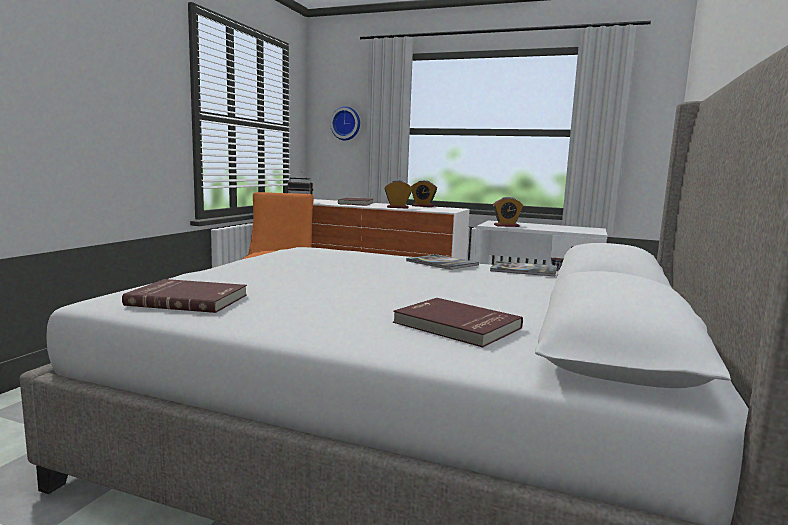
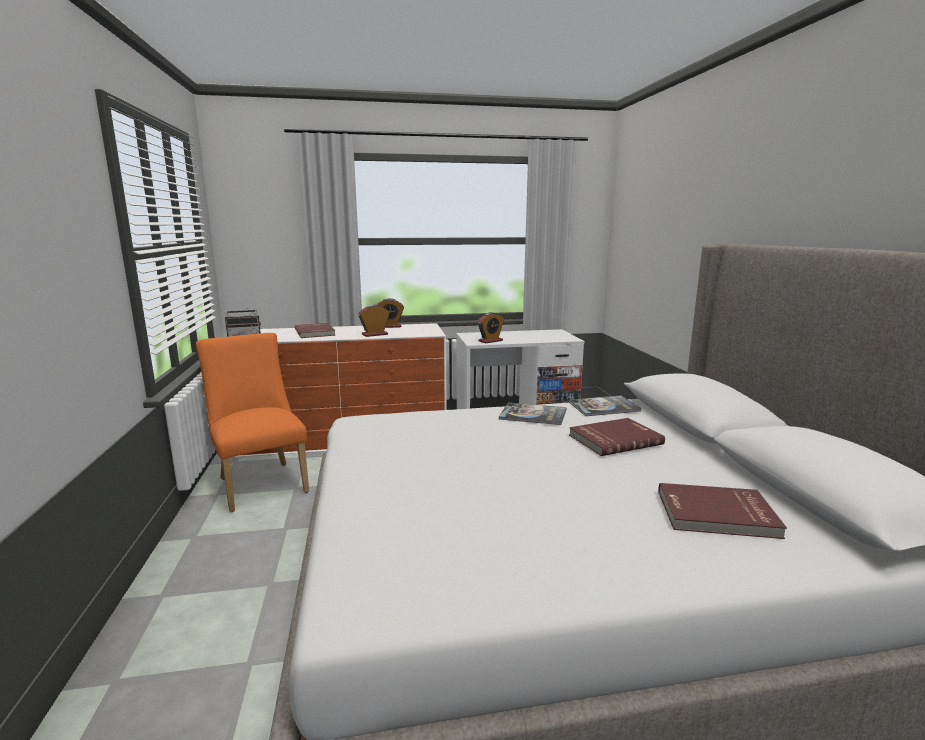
camera: 30 degrees left, 5 degrees up
(189, 299) = (446, 569): red book -> red book (614, 439)
(346, 123) = (271, 233): wall clock -> none

